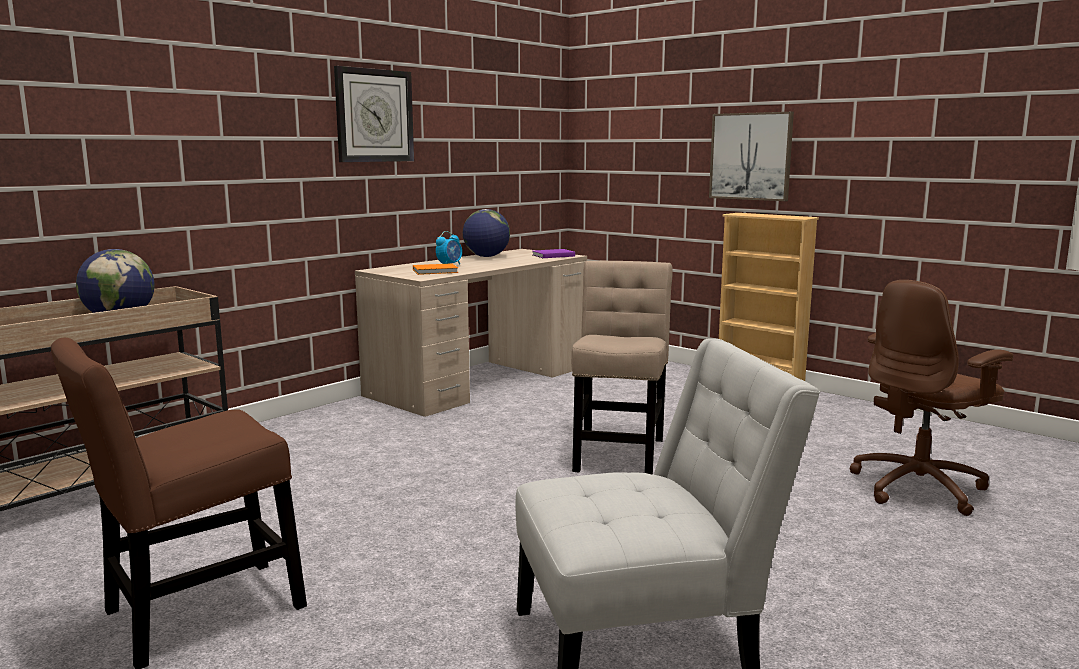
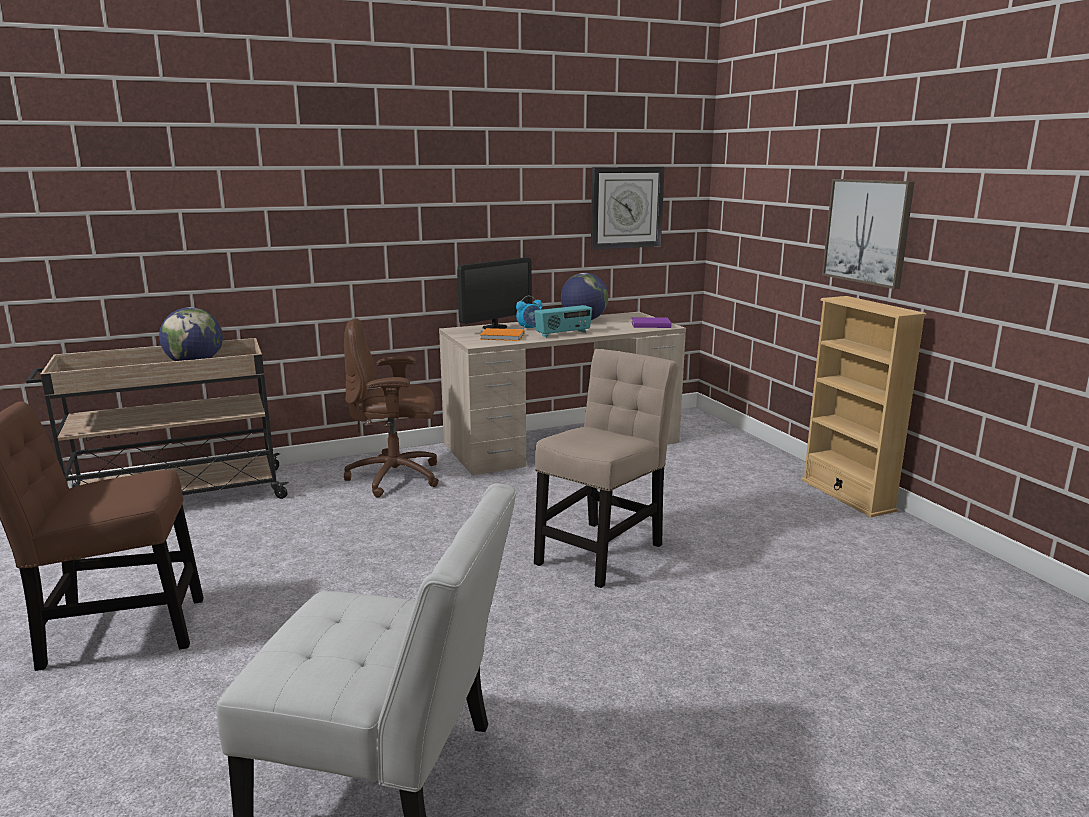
camera: 25 degrees right, 5 degrees up
(374, 116) = (464, 181): wall clock -> wall clock (626, 207)
(411, 266) = (495, 327): none -> monitor
(489, 266) = (563, 334): none -> radio
(920, 488) = (889, 674): brown office chair -> brown office chair (396, 477)

